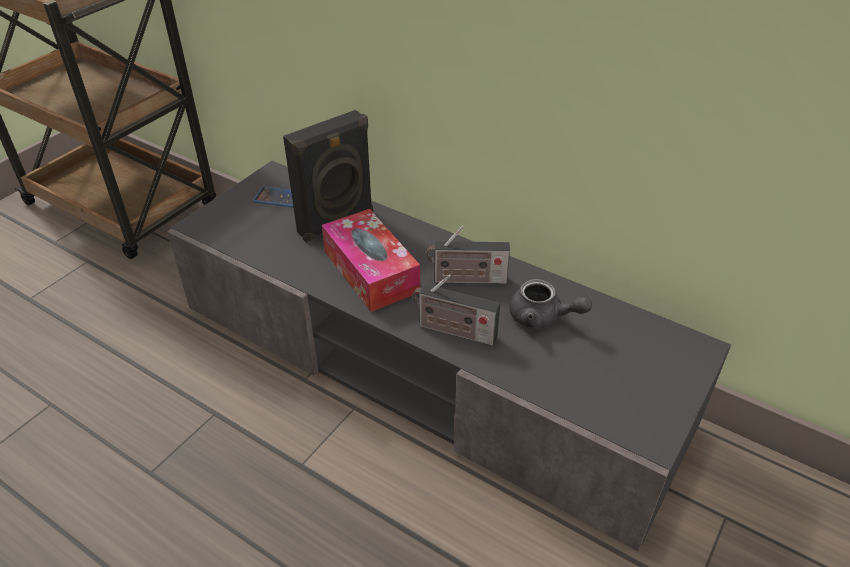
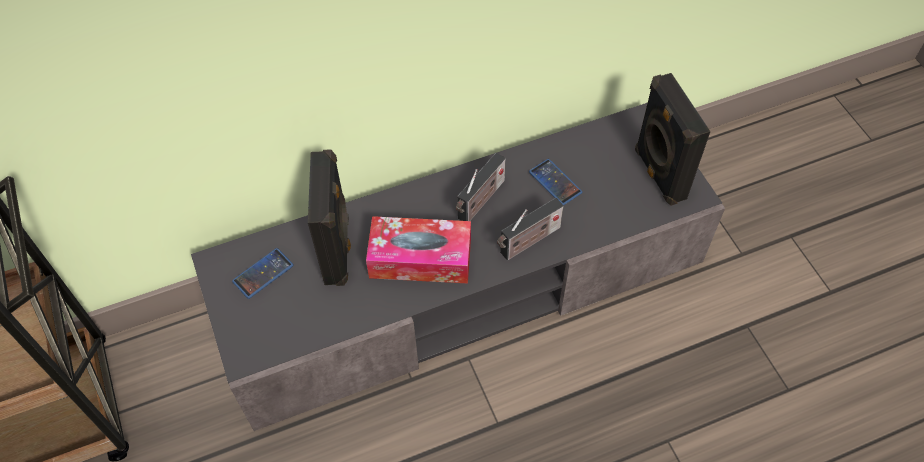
camera: 55 degrees left, 15 degrees up
(542, 318) = (555, 182): grey teapot -> phone
(642, 392) = (658, 174): none -> black speaker

